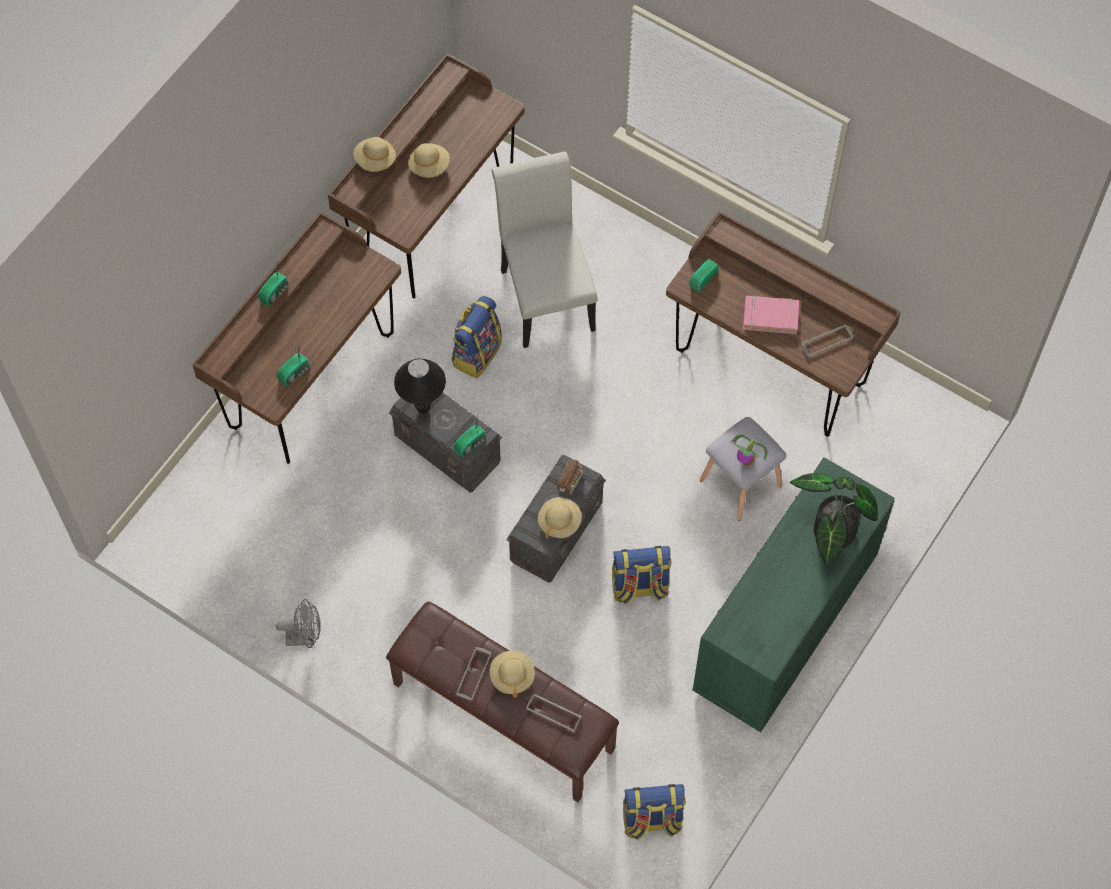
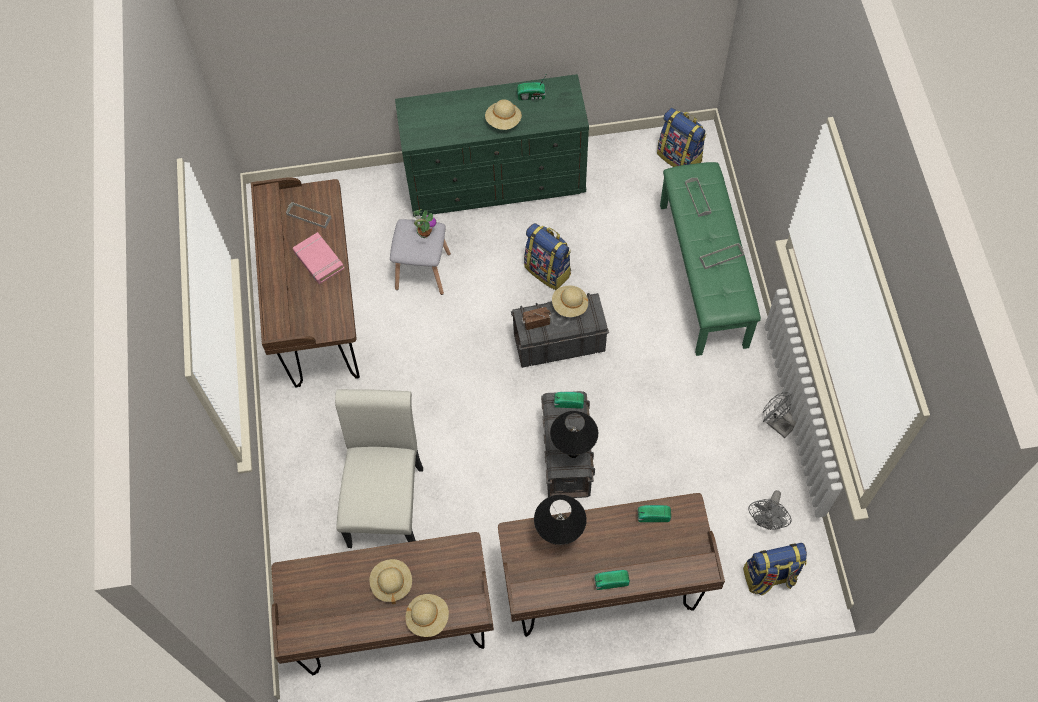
camera: 130 degrees left, 0 degrees up
(237, 549) = (766, 521): none -> grey fan
(345, 296) = (559, 539): none -> black table lamp
(476, 353) = (476, 502): backpack -> backpack (769, 577)
(502, 717) = (704, 274): brown bench -> green bench
(512, 676) = (700, 237): beige hat -> beige hat (503, 121)
(545, 293) = (387, 499): white chair -> white chair turned 150 degrees clockwise
(701, 279) = (326, 322): radio -> radio (532, 96)
(830, 534) = (453, 111): potted plant -> none

